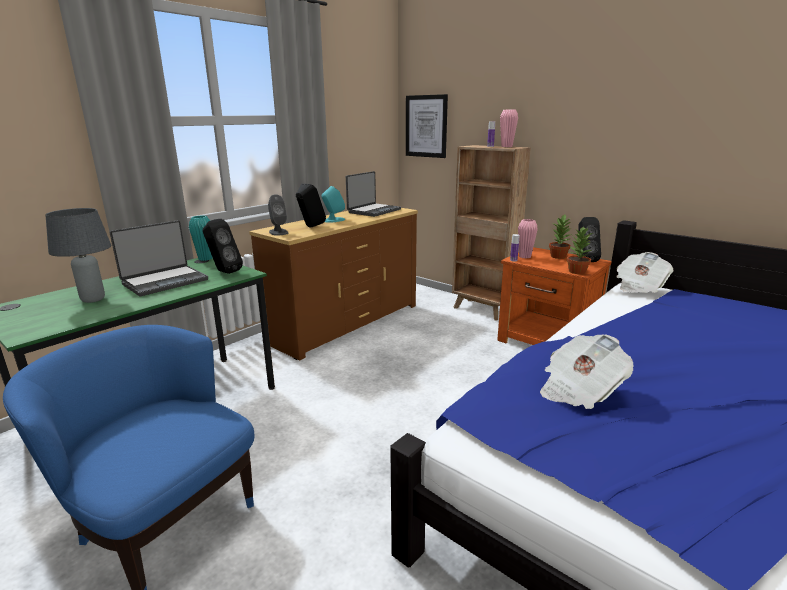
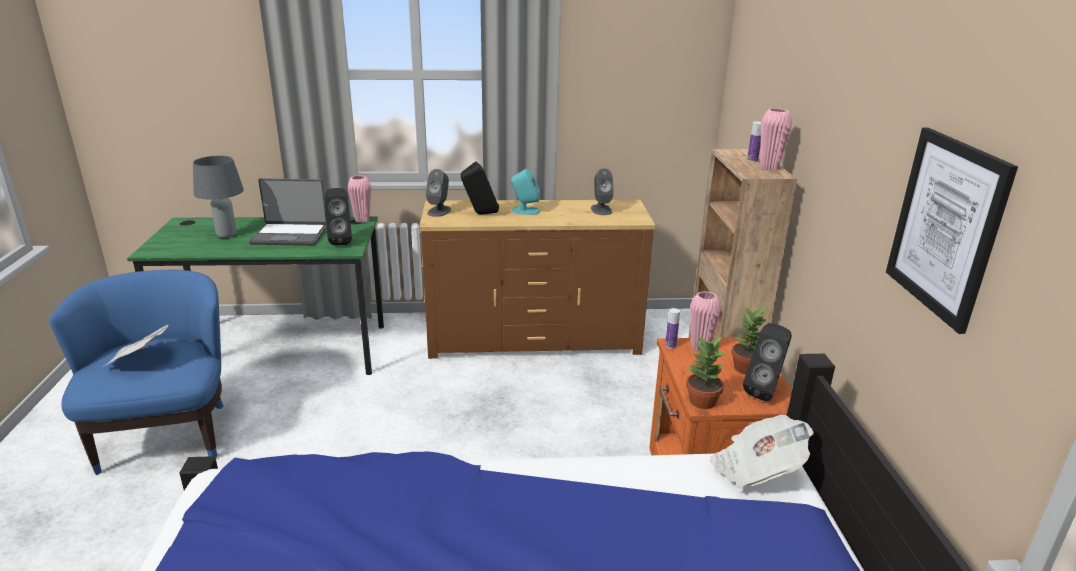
camera: 45 degrees right, 5 degrees up
(205, 258) = (362, 220): turquoise vase -> pink vase
(373, 211) = (601, 210): laptop -> grey speaker
(426, 126) = (739, 100): picture -> picture (946, 226)
(579, 390) = (342, 513): newspaper -> newspaper (141, 359)

